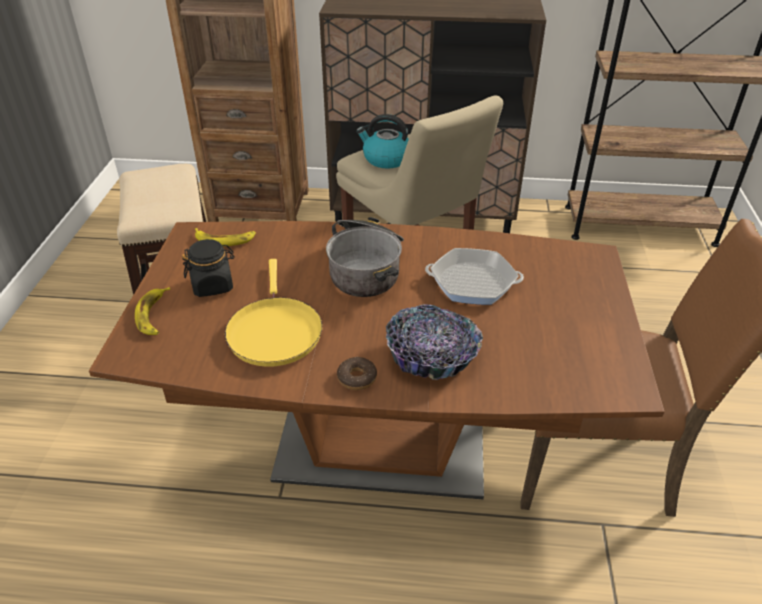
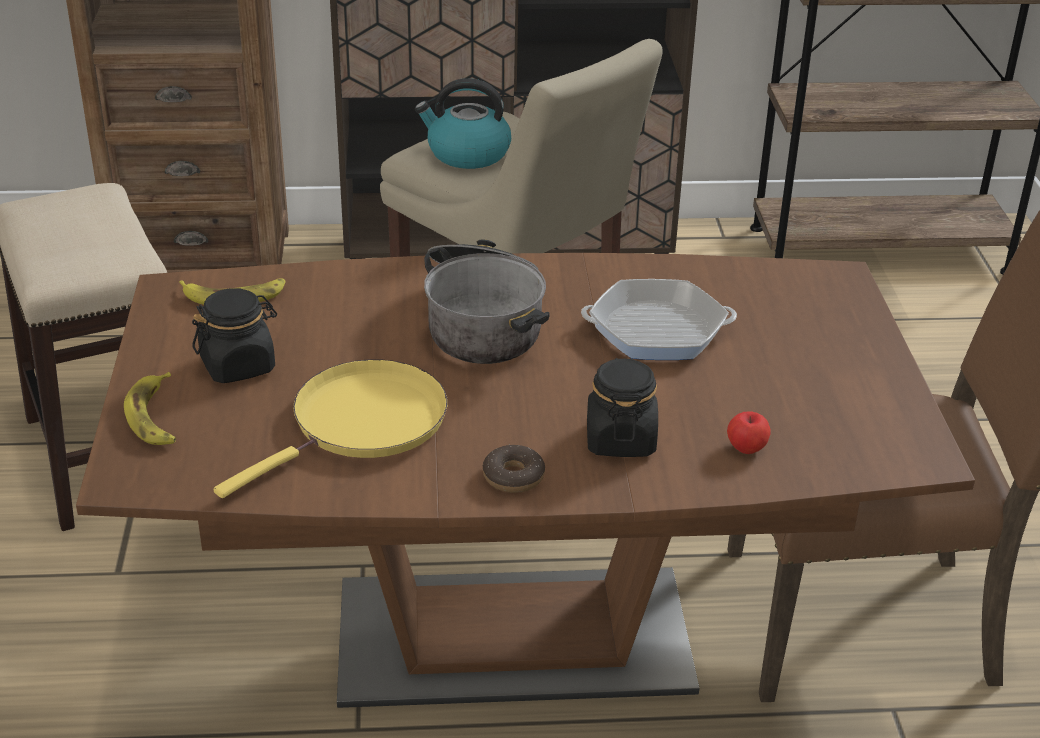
camera: 10 degrees left, 5 degrees down
(274, 331) = (362, 424): yellow frying pan -> yellow frying pan turned 120 degrees counterclockwise
(431, 357) = (620, 439): bowl -> black jar
(512, 372) = (747, 448): none -> apple

